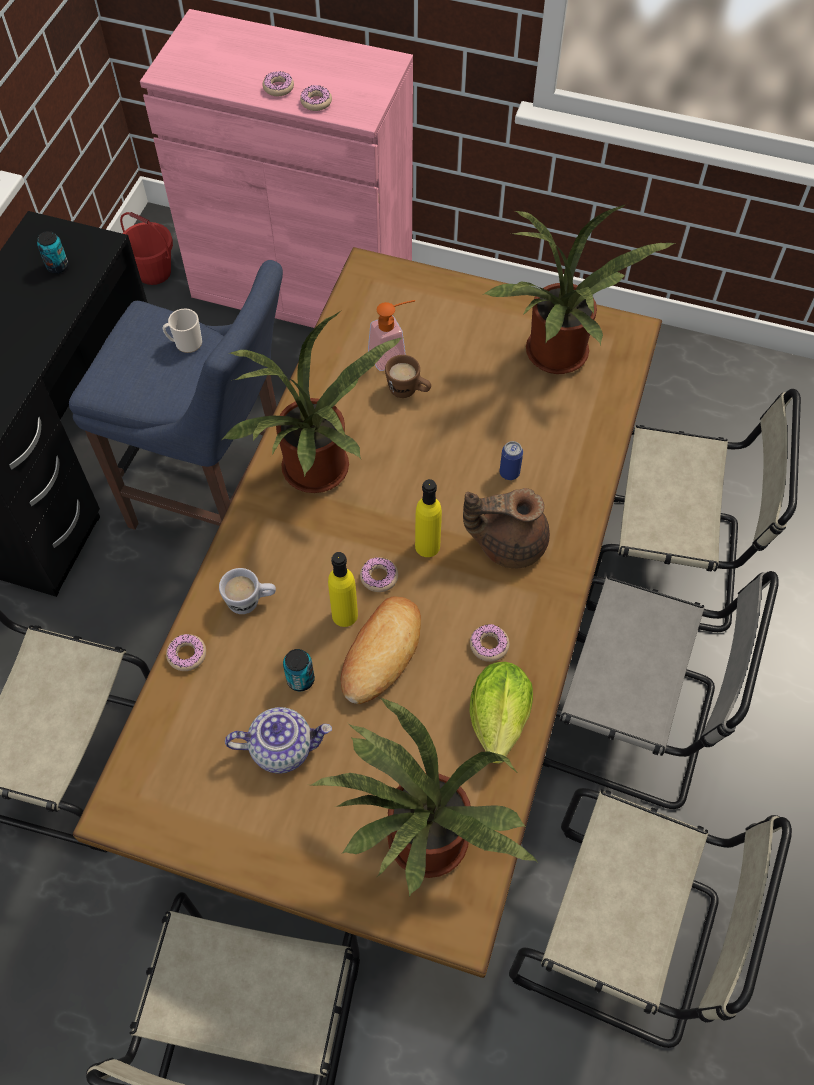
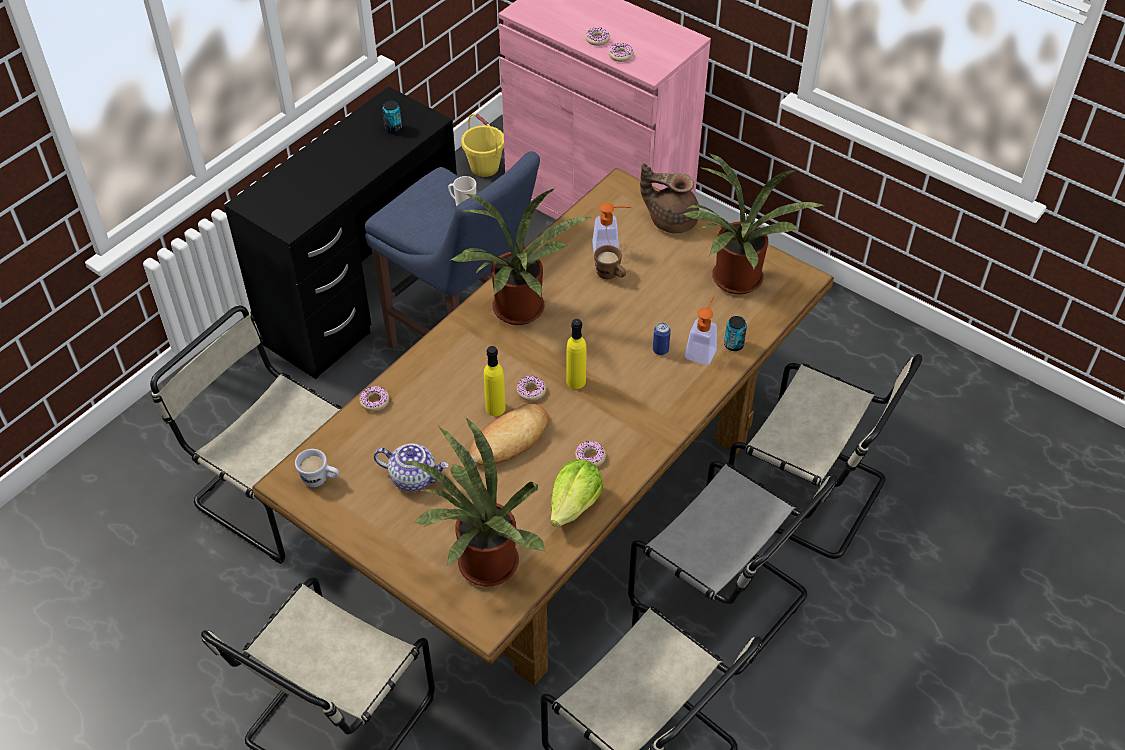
camera: 20 degrees right, 10 degrees down
(153, 272) = (484, 167): red bucket -> yellow bucket
(251, 602) = (433, 381): white mug -> white mug (320, 480)
(300, 679) = (445, 439): can -> can (733, 345)
(508, 543) = (636, 395): brown teapot -> brown teapot (671, 220)
(557, 458) = (702, 350): none -> soap dispenser

